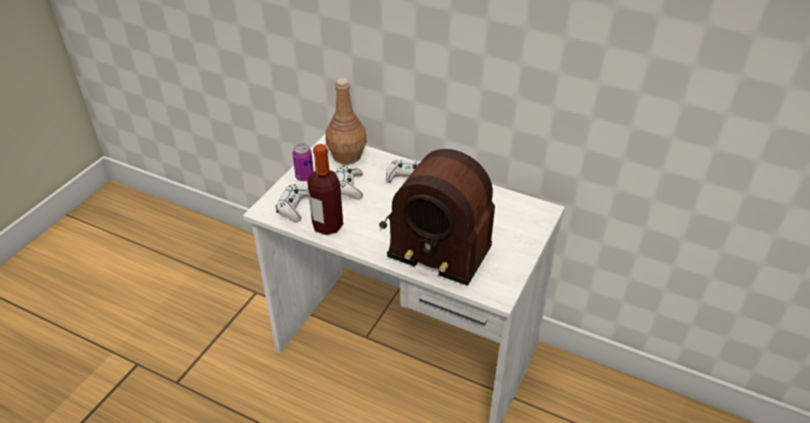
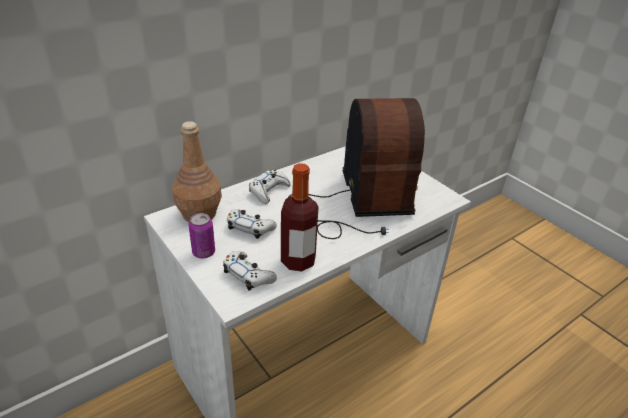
camera: 65 degrees left, 5 degrees down
(435, 234) = (358, 203): radio -> radio turned 60 degrees counterclockwise

